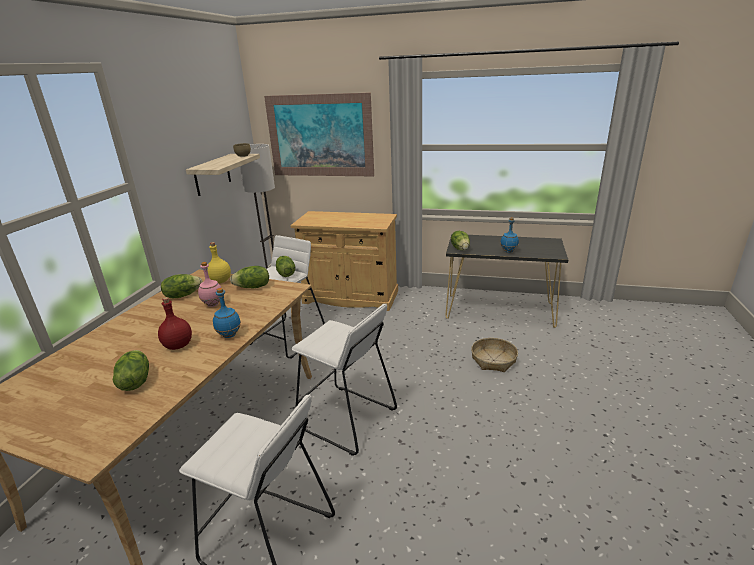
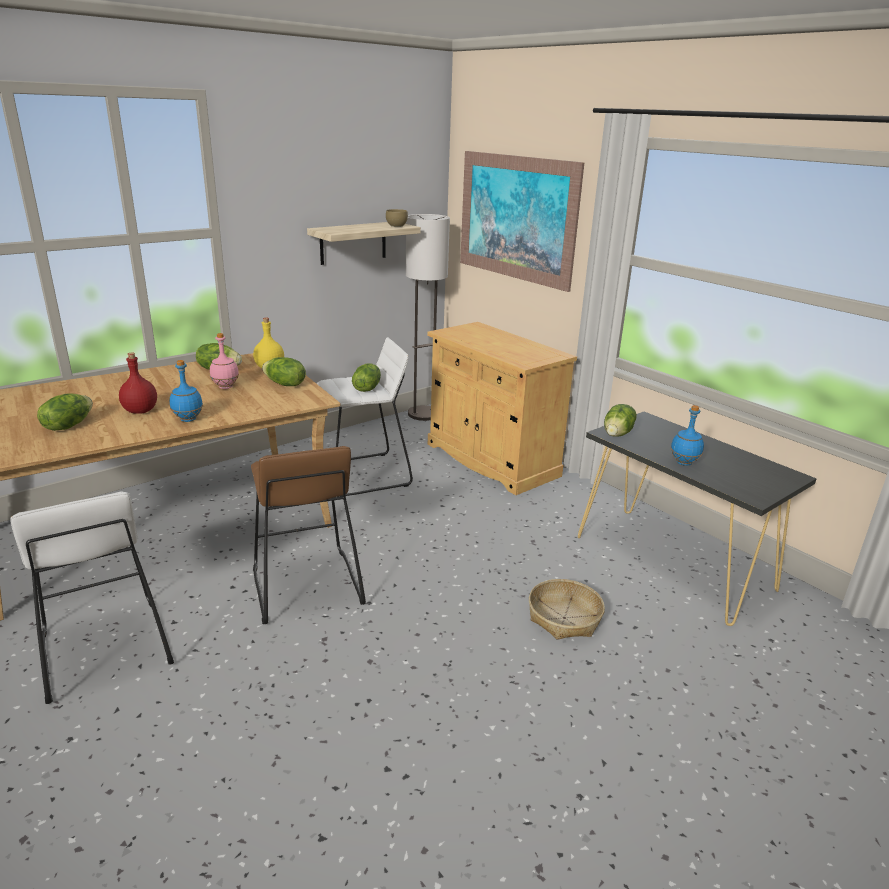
camera: 35 degrees right, 0 degrees up
(346, 419) = (305, 585): white stool -> brown stool

